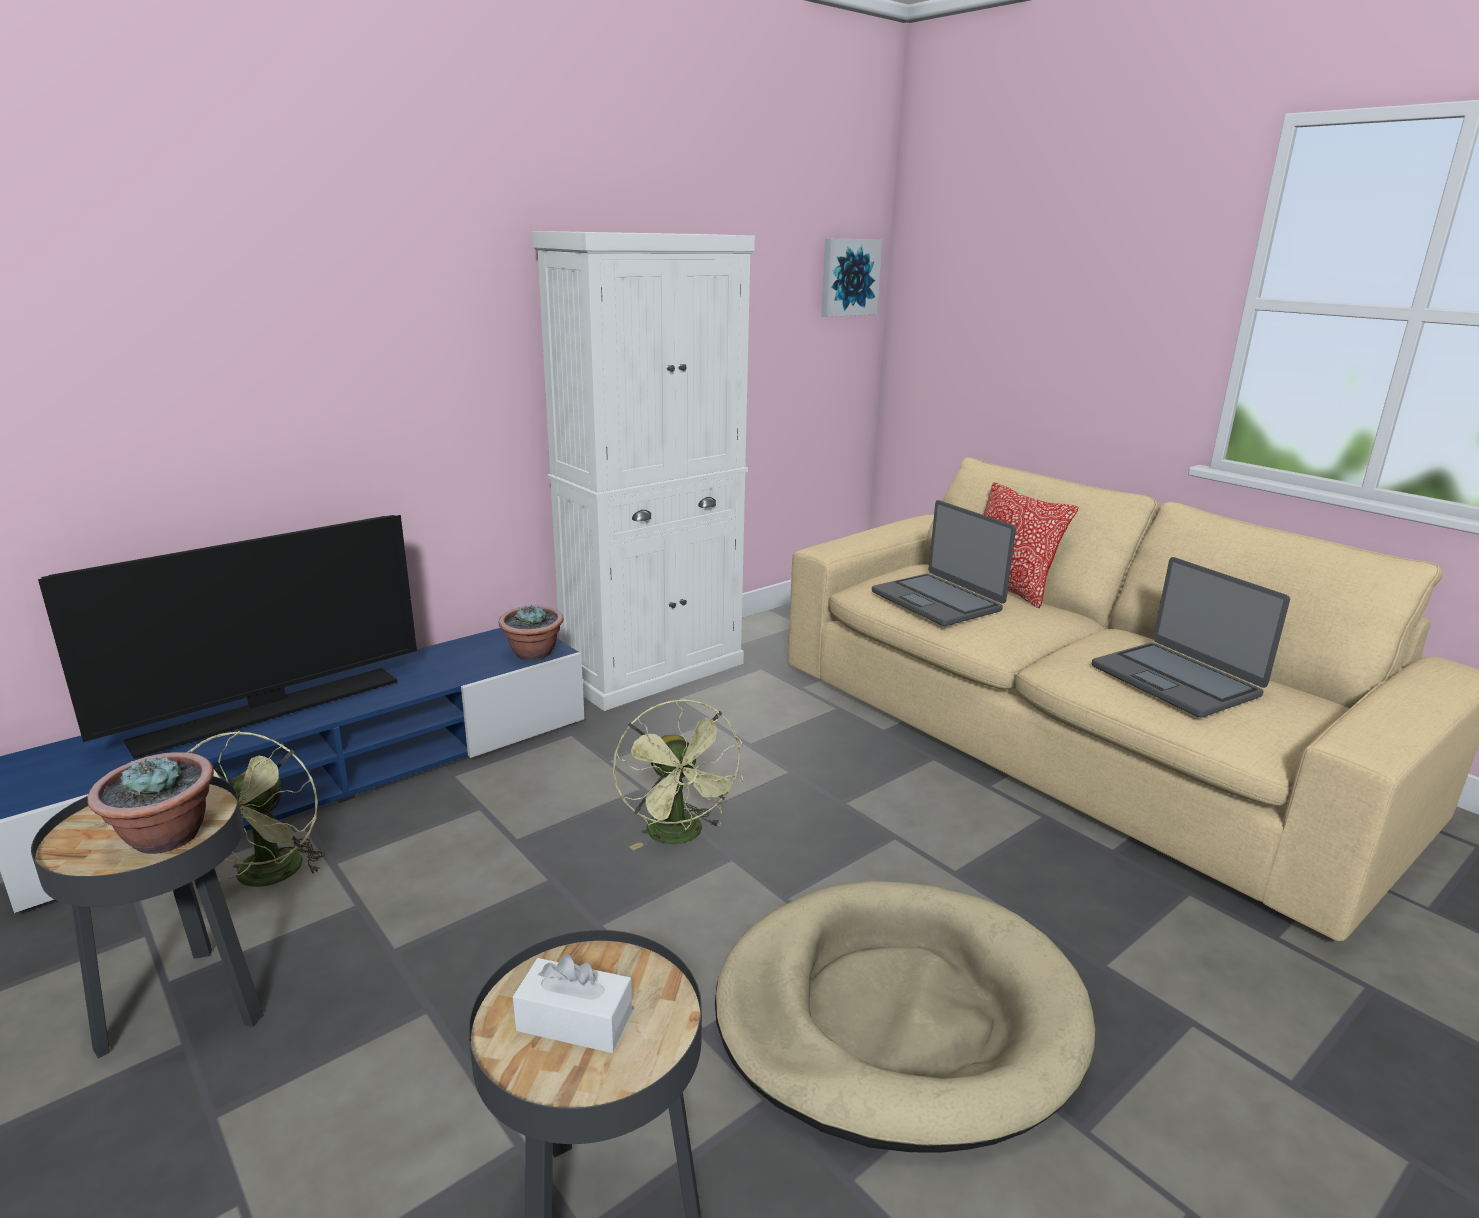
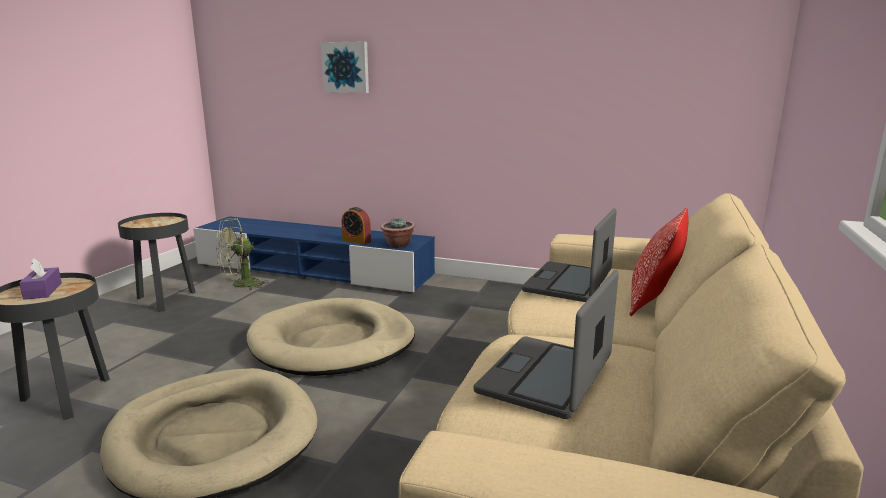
camera: 60 degrees right, 5 degrees down
(165, 838) = (149, 226): potted plant -> none
(270, 710) = (296, 229): television -> none
(451, 676) = (356, 241): none -> alarm clock
(574, 1021) = (43, 291): white tissue box -> purple tissue box
(653, 671) = (491, 292): white cabinet -> none
(680, 836) = (333, 343): green fan -> beige dog bed
(848, 277) = (735, 41): picture -> picture (346, 67)

